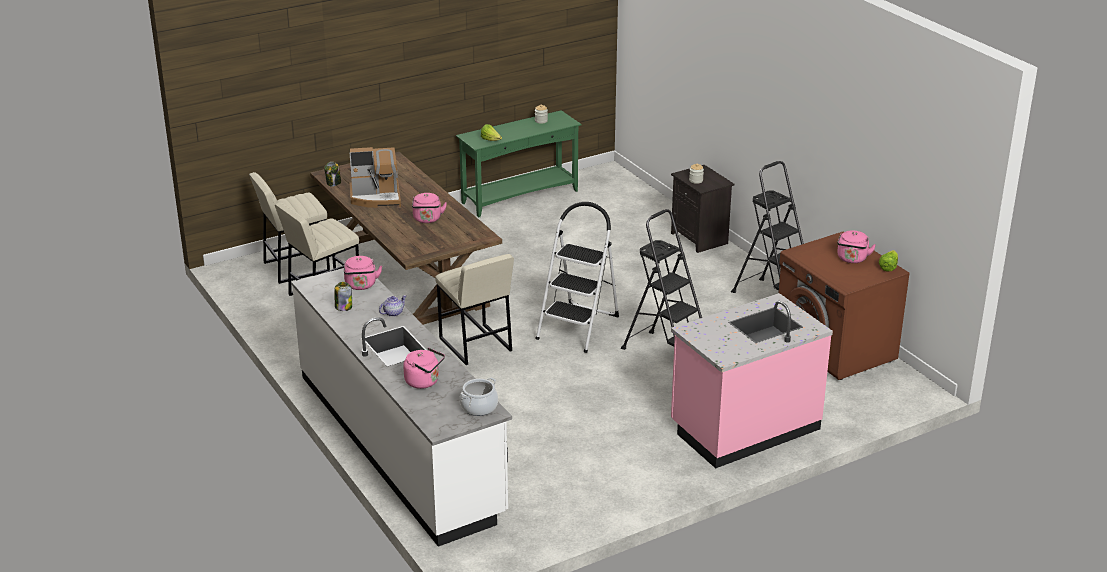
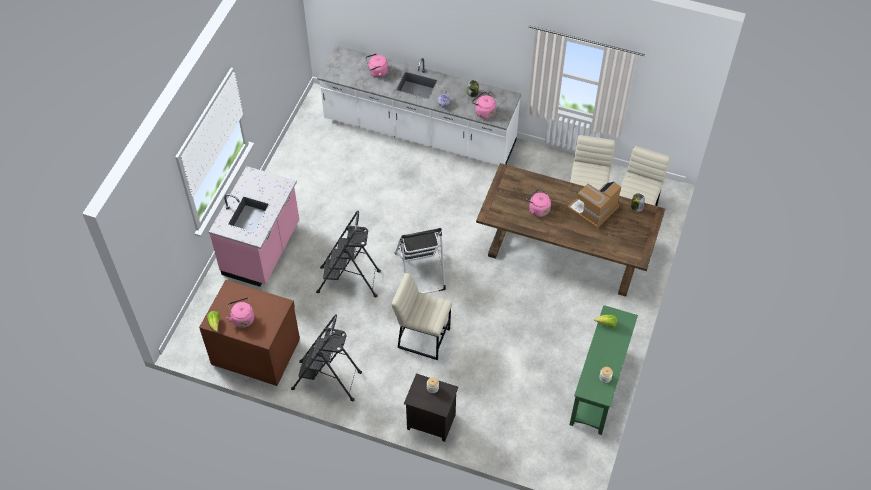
camera: 140 degrees right, 25 degrees up
(476, 345) = (459, 219): beige chair -> beige chair (422, 338)
(479, 407) = (336, 73): cooking pot -> none

